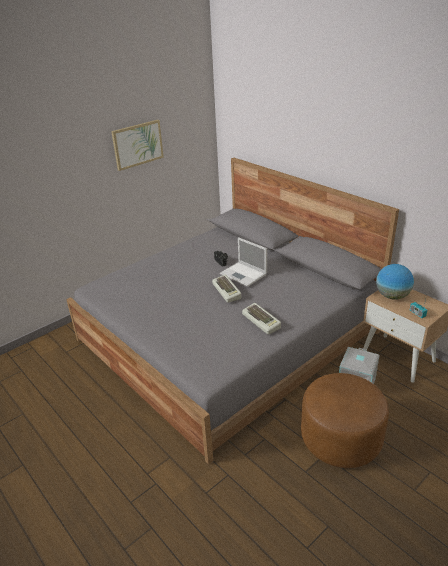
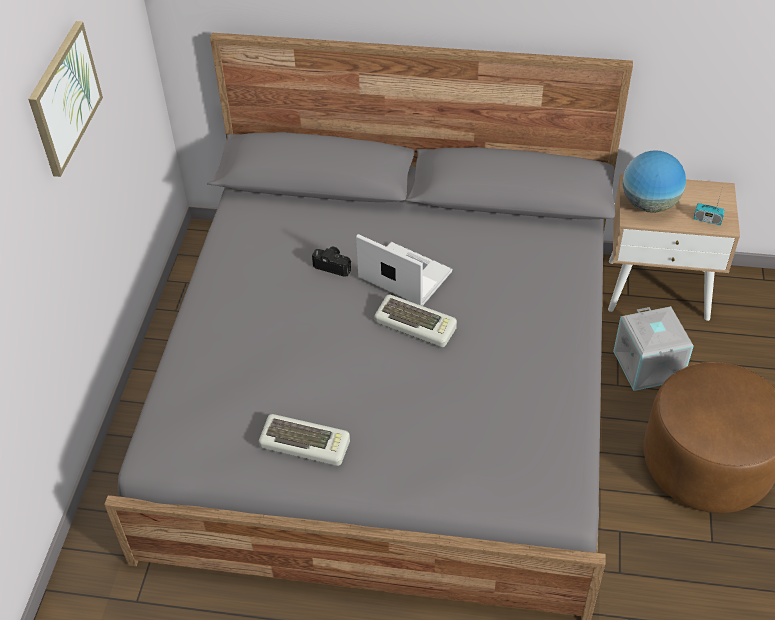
camera: 40 degrees left, 15 degrees up
(244, 274) = (403, 275): laptop -> laptop turned 150 degrees counterclockwise
(262, 321) = (531, 352): keyboard -> keyboard (306, 443)

